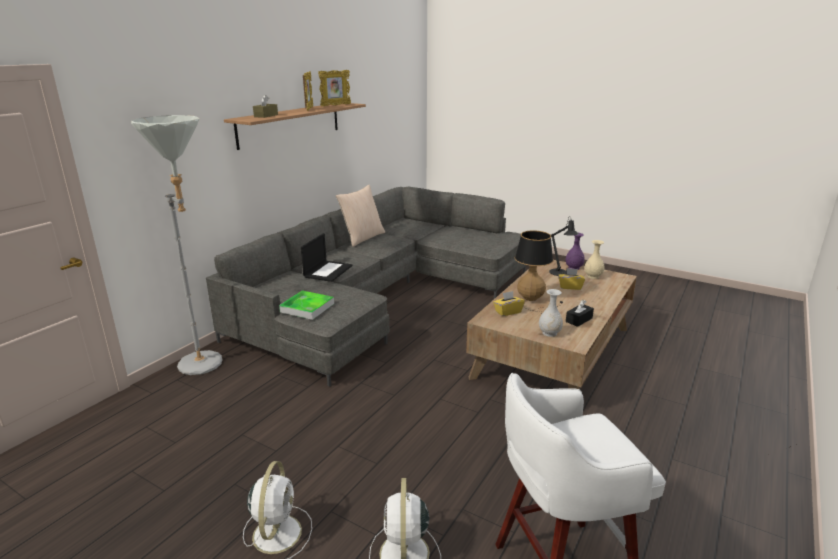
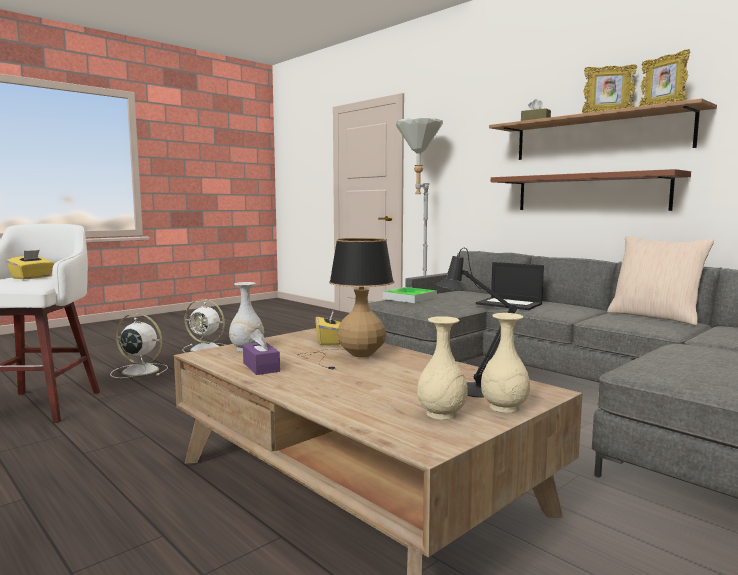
camera: 105 degrees right, 15 degrees down
(291, 169) = (589, 192): none -> brown shelf
(570, 287) = (392, 384): yellow tissue box -> yellow tissue box (32, 277)
(574, 268) = (503, 407): purple vase -> beige vase
(579, 320) = (261, 367): black tissue box -> purple tissue box

